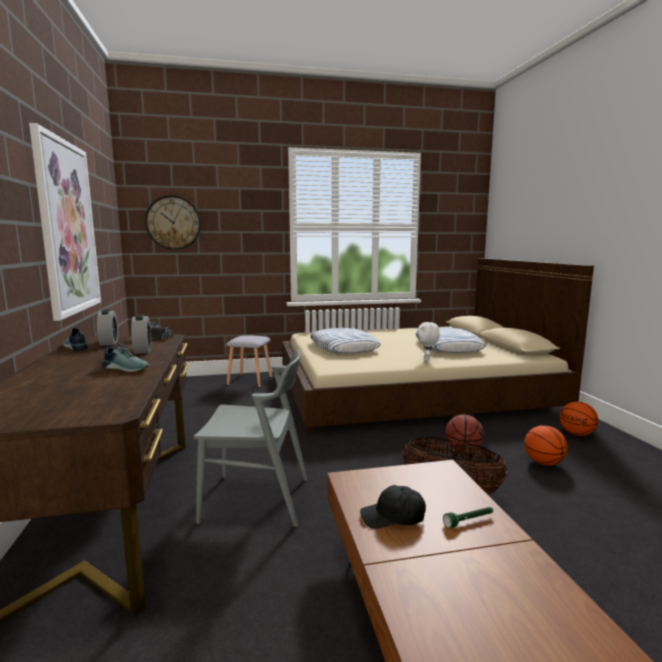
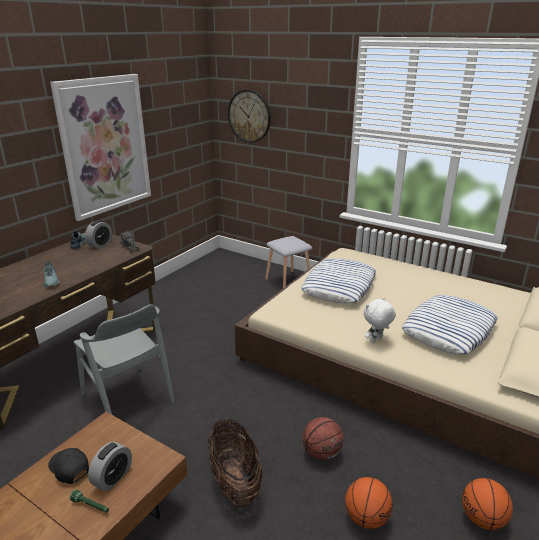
camera: 45 degrees right, 15 degrees up
(142, 350) = (94, 262): alarm clock -> alarm clock (113, 478)

